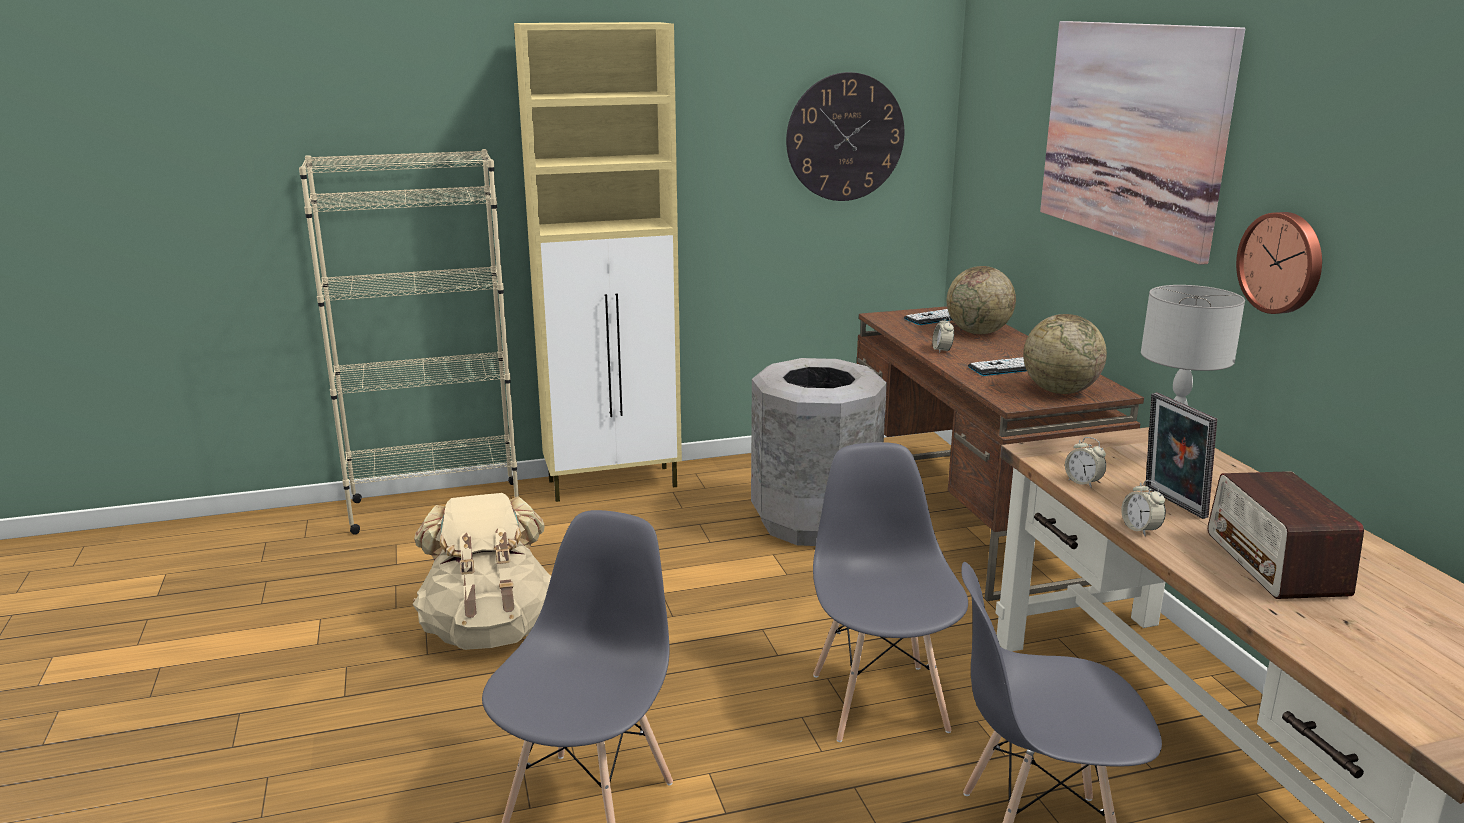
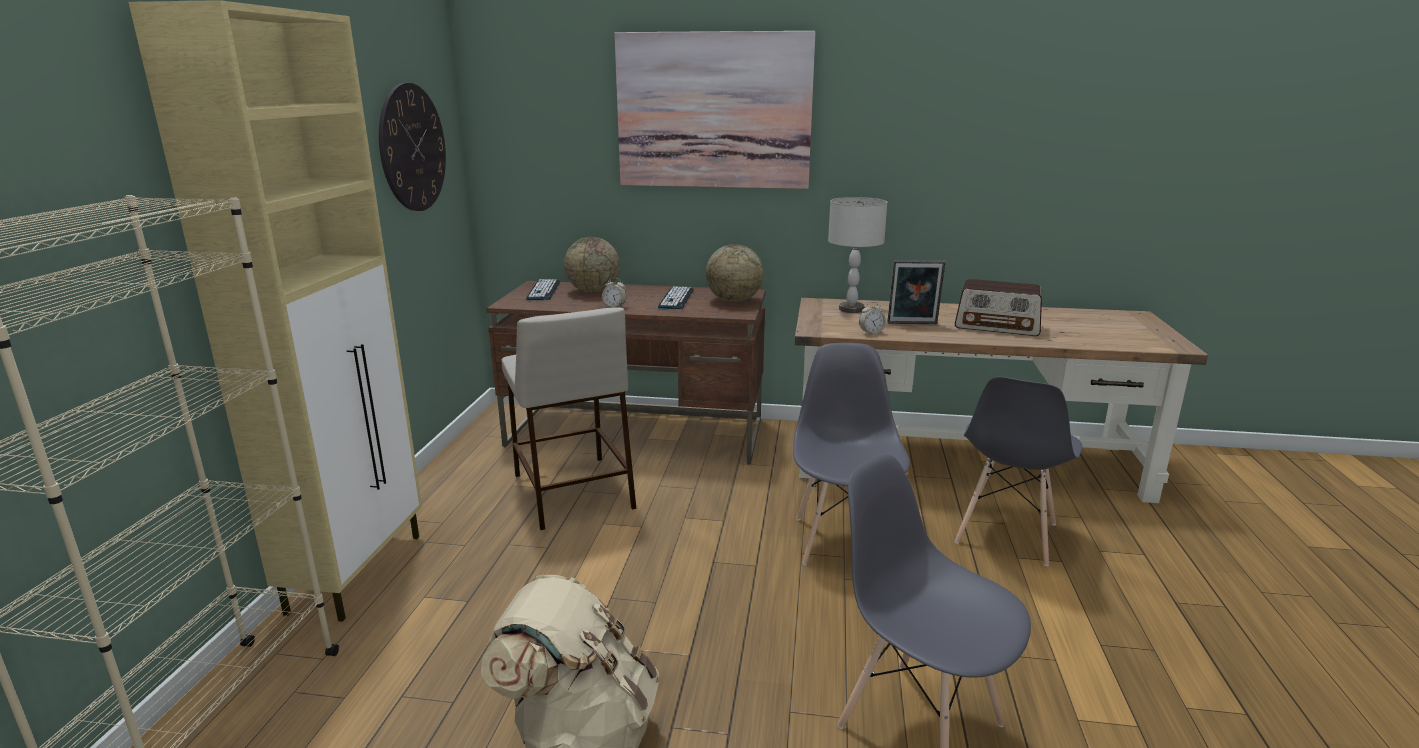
camera: 65 degrees left, 0 degrees up
(814, 522) = (572, 490): grey trash can -> beige stool
(880, 701) = (842, 541): grey chair -> grey chair turned 75 degrees clockwise
(1140, 529) = (944, 338): alarm clock -> none
(1282, 262) = (872, 174): wall clock -> none

